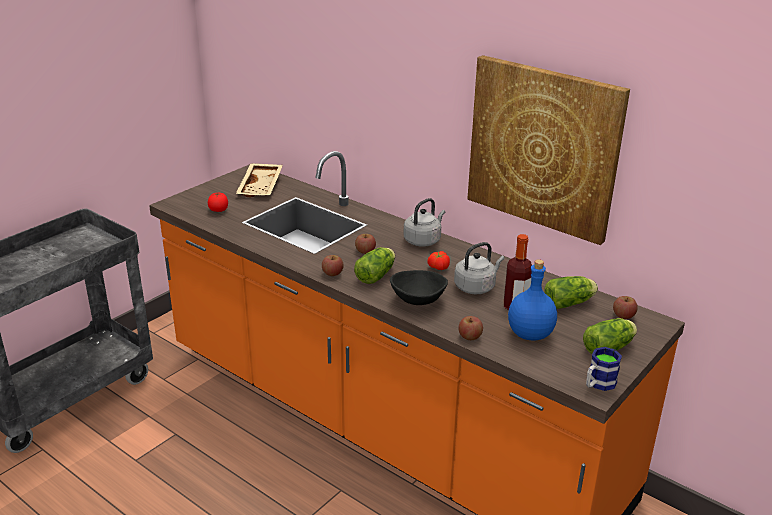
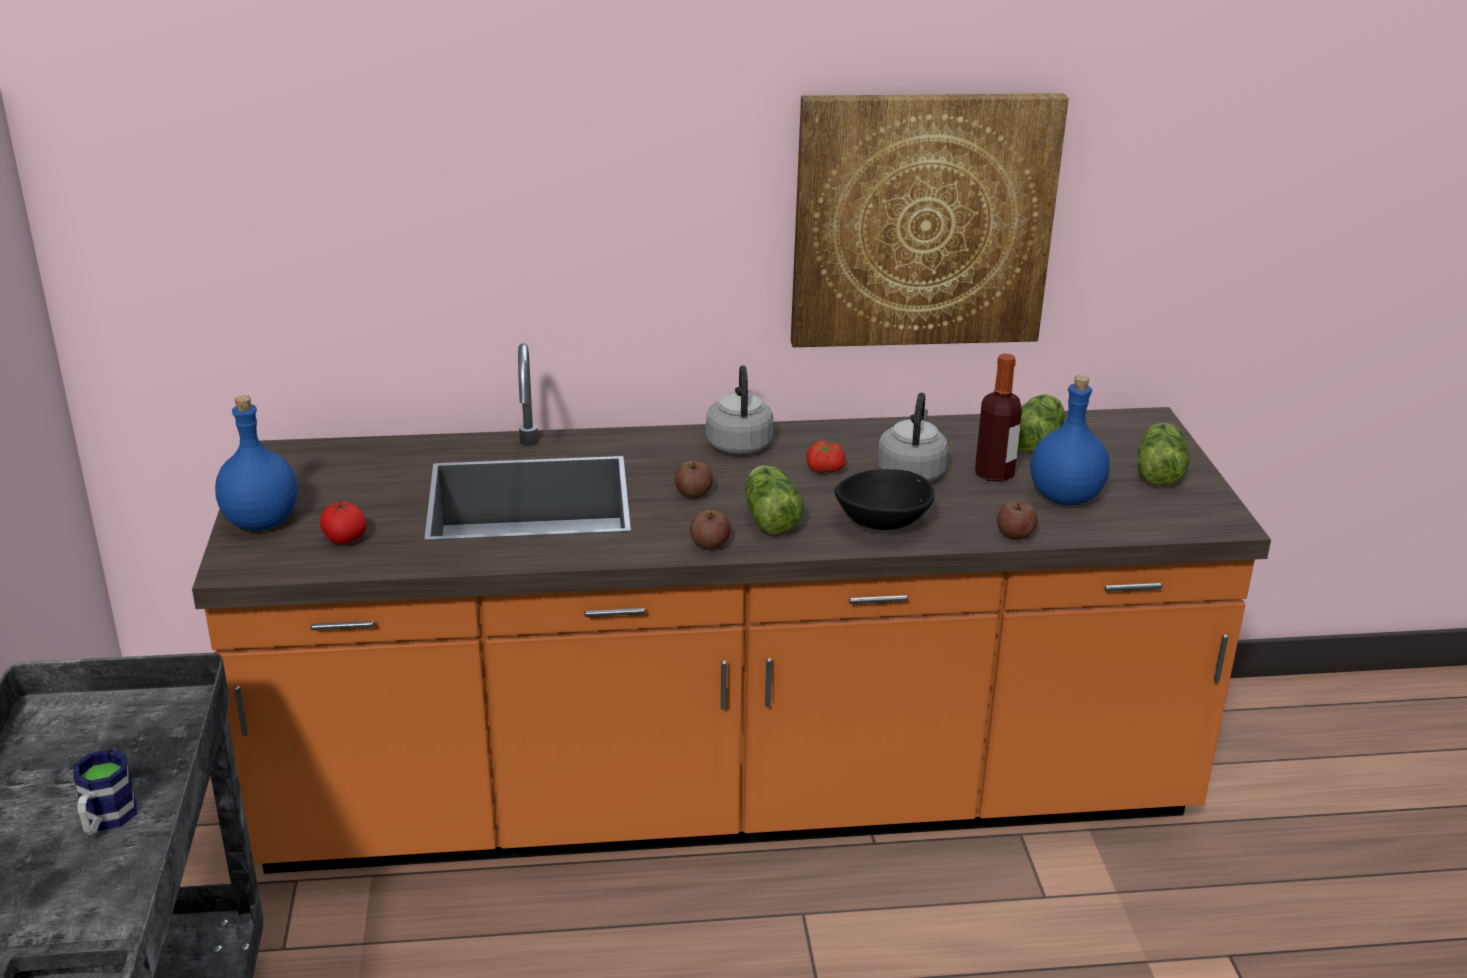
camera: 45 degrees left, 0 degrees up
(207, 192) = (262, 521): none -> blue bottle
(261, 187) = (343, 472): beige tray -> none
(598, 384) = (1217, 515): mug -> mug (105, 820)
(623, 315) = (1108, 428): apple -> none

